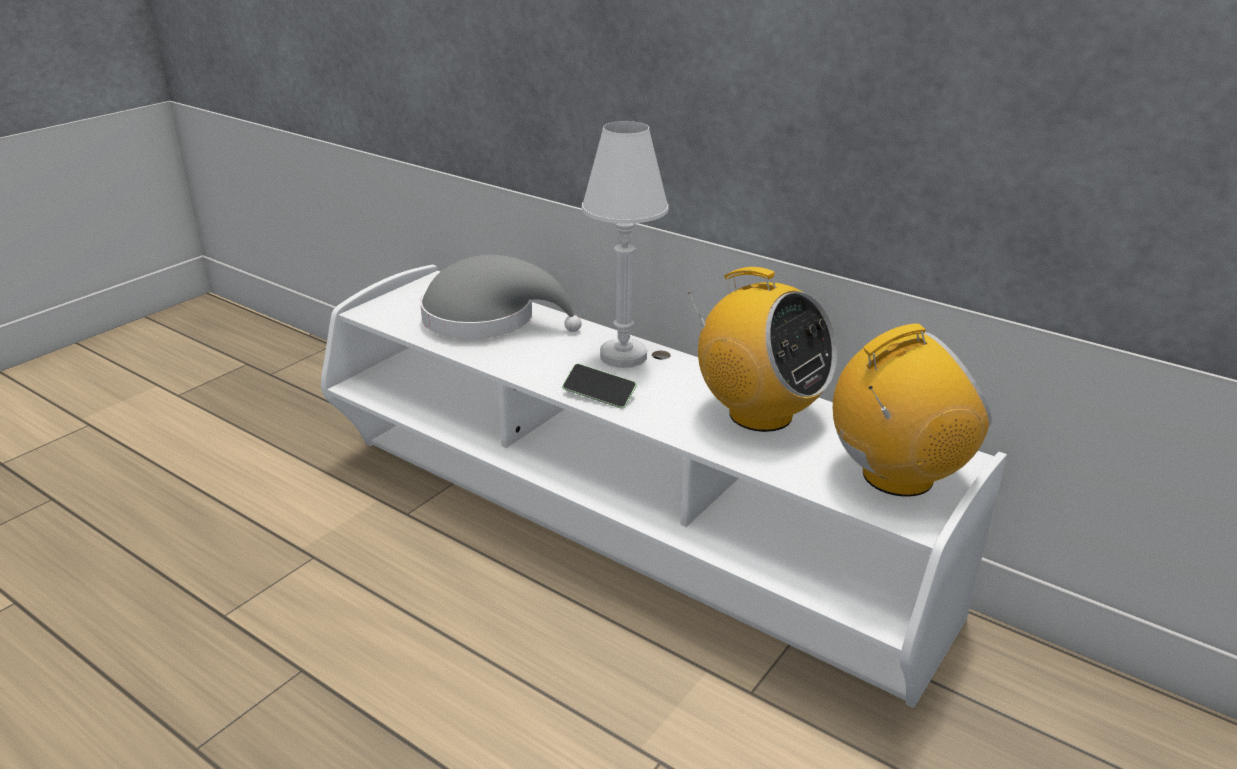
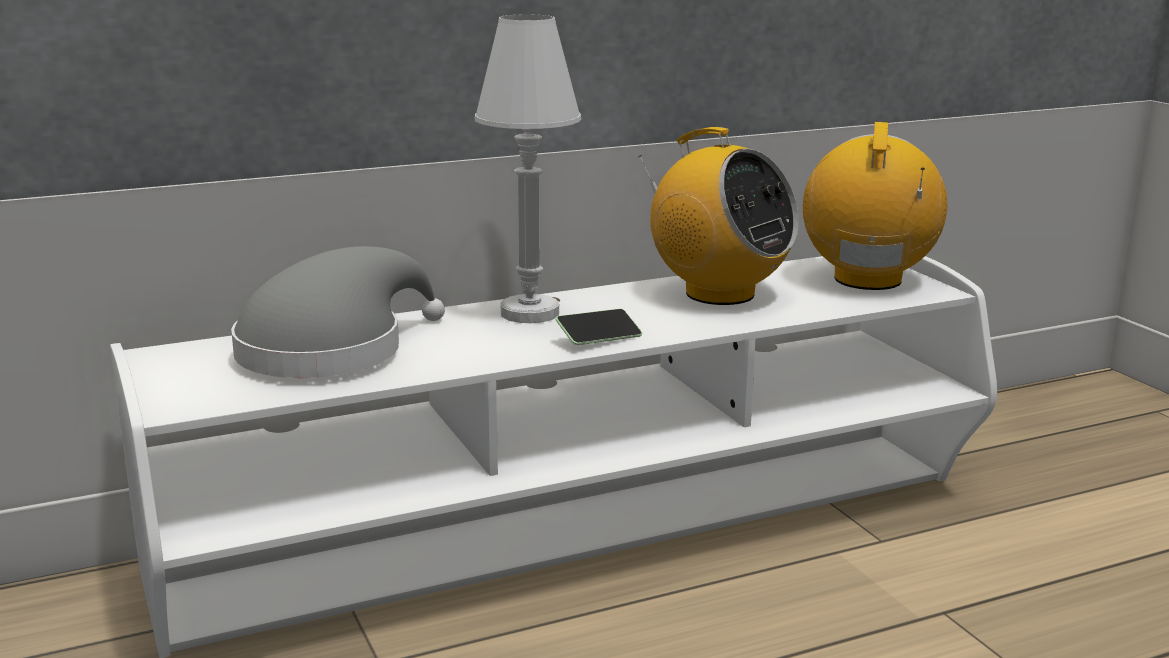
camera: 60 degrees left, 10 degrees down
(759, 414) = (718, 293): radio -> radio turned 60 degrees clockwise

